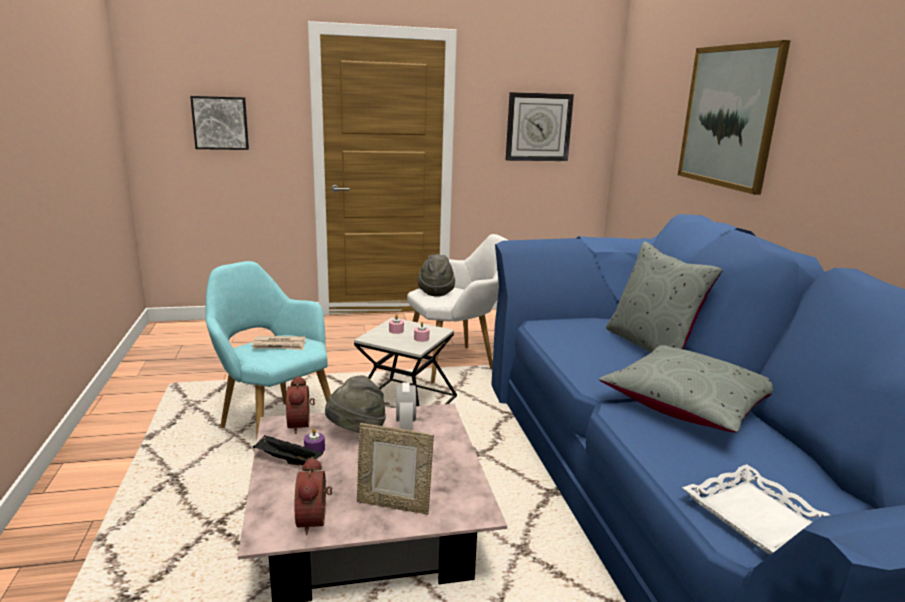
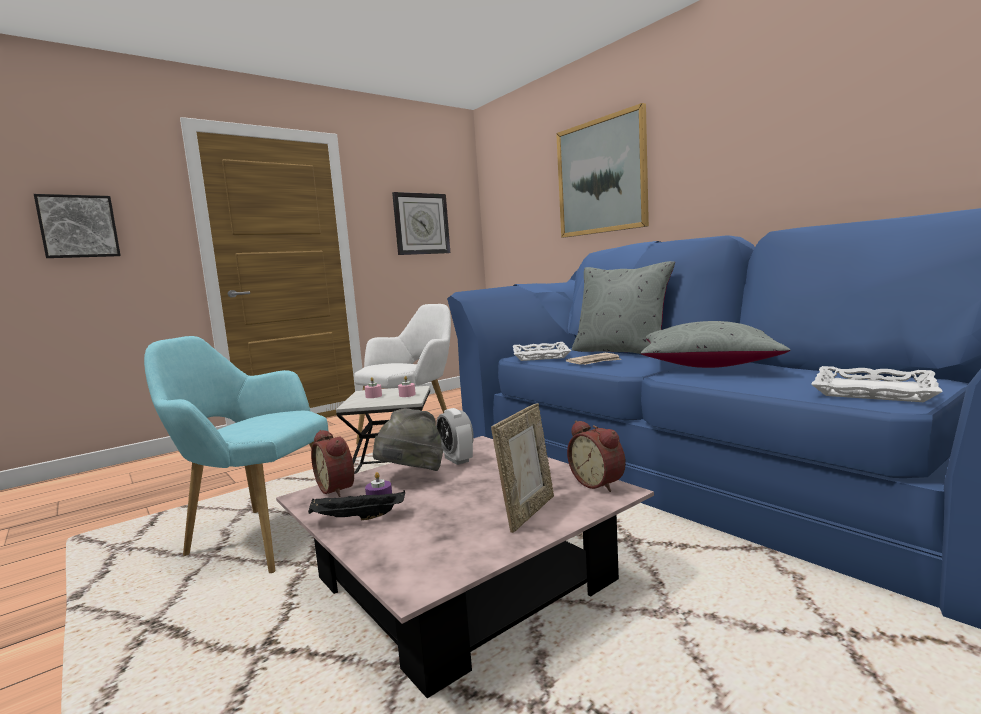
camera: 25 degrees left, 10 degrees down
(279, 345) = (262, 420): newspaper -> newspaper (594, 362)
(315, 520) = (459, 552): alarm clock -> alarm clock (599, 483)
(394, 504) = (528, 512): picture frame -> picture frame turned 45 degrees counterclockwise
(436, 292) = (384, 366): grey hat -> none
(560, 330) = (541, 356): none -> white tray

